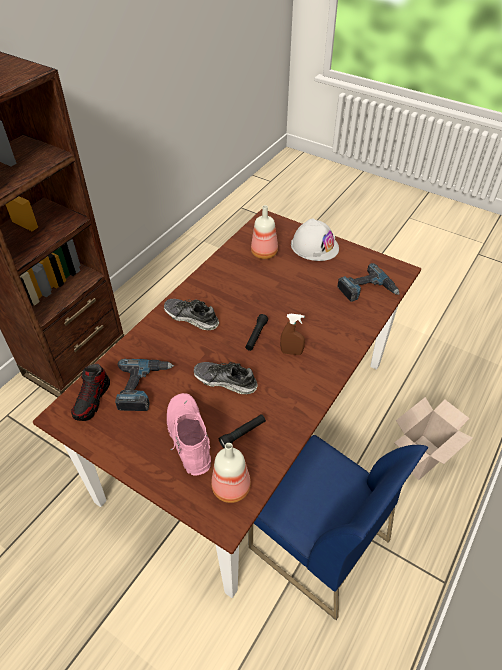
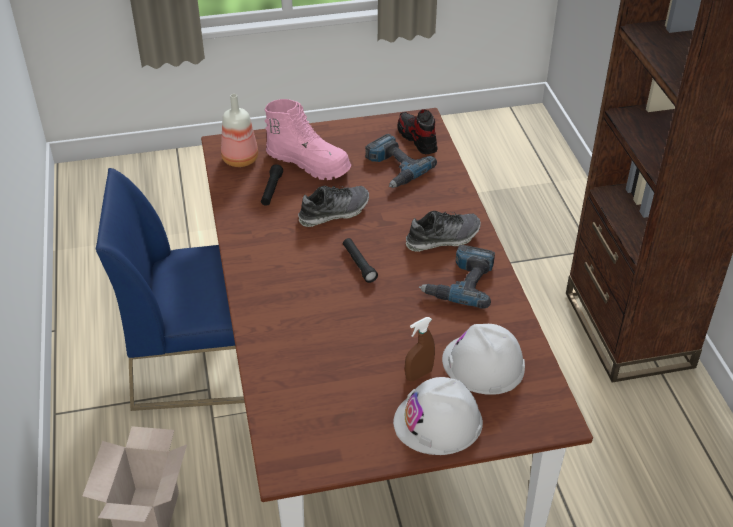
camera: 135 degrees right, 5 degrees down
(265, 252) = (483, 364): bottle -> white hard hat
(291, 352) = (306, 272): brown spray bottle -> brown spray bottle (419, 374)
(367, 290) = (301, 402): power drill -> power drill (460, 282)

